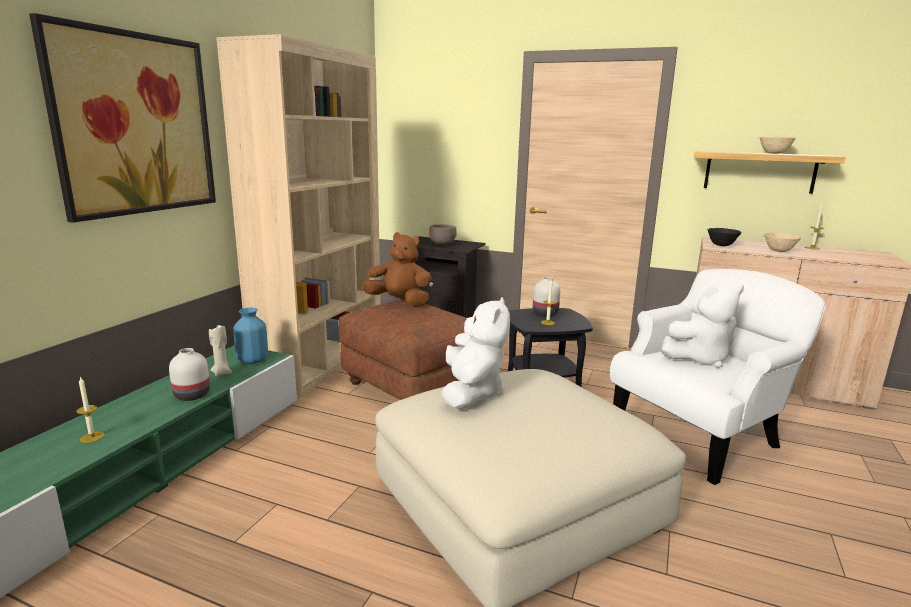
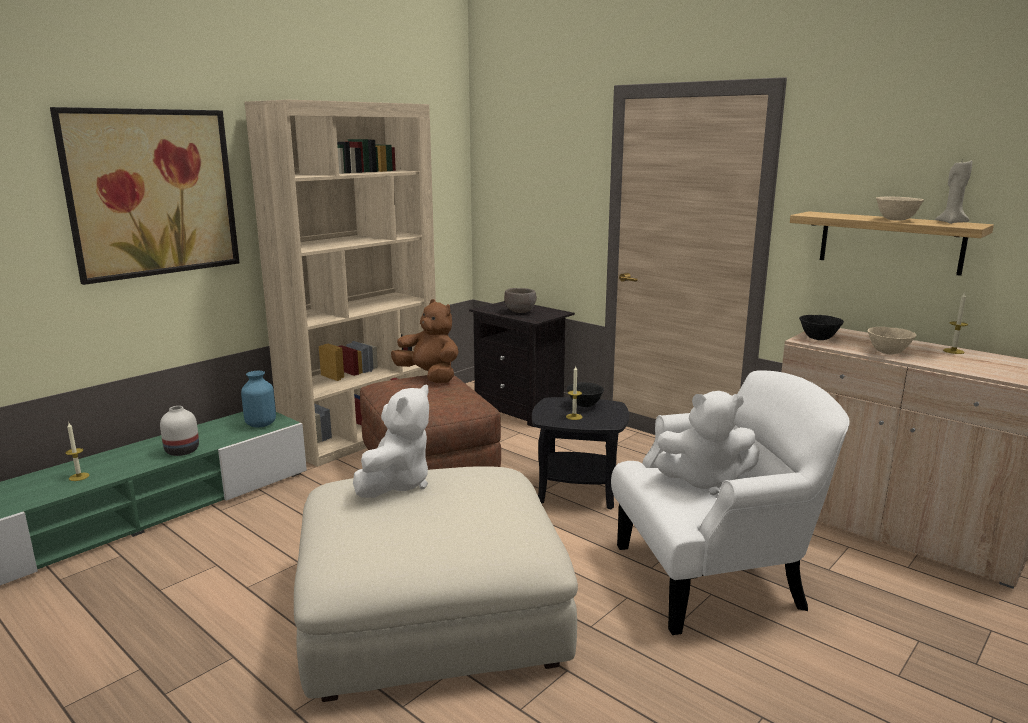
camera: 20 degrees right, 0 degrees up
(222, 373) = (224, 433): beige candle -> beige candle (951, 222)
(545, 313) = (584, 405): white vase -> black bowl

